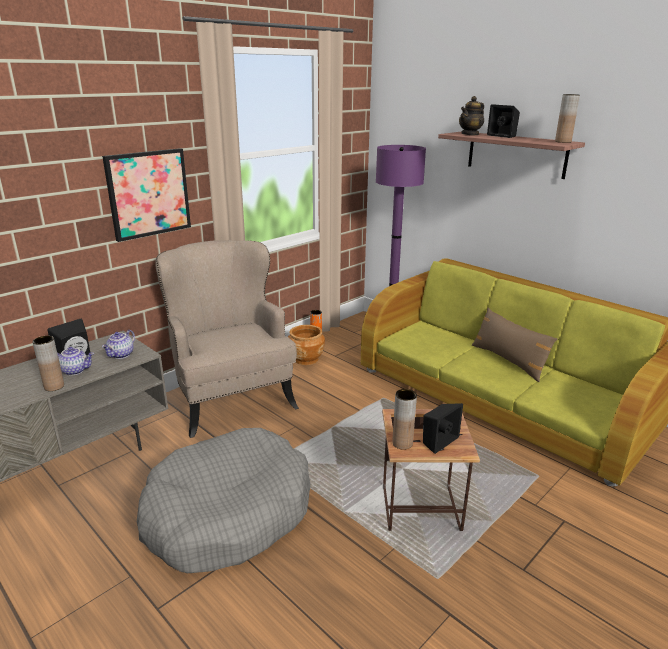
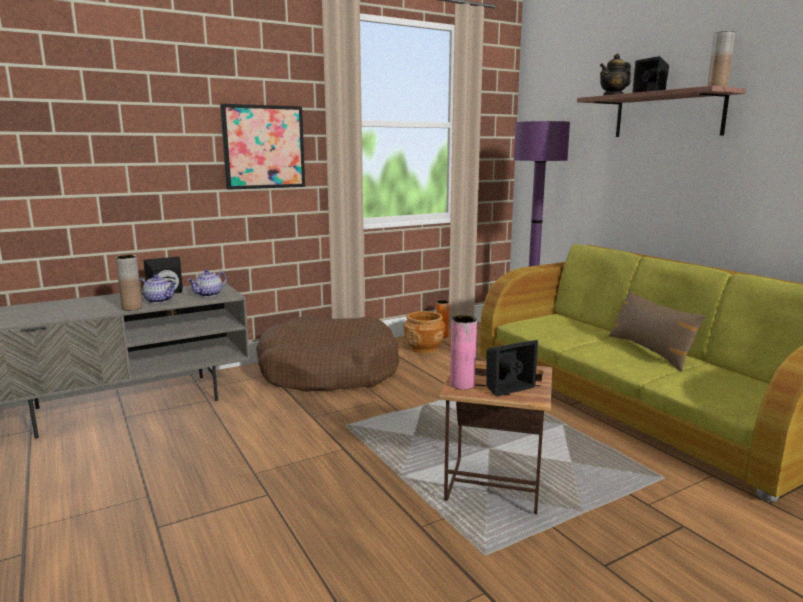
camera: 15 degrees right, 10 degrees down
(228, 514) = (273, 461): grey dog bed -> none
(231, 398) = (328, 371): beige armchair -> brown dog bed
(402, 443) = (462, 385): brown vase -> pink vase

